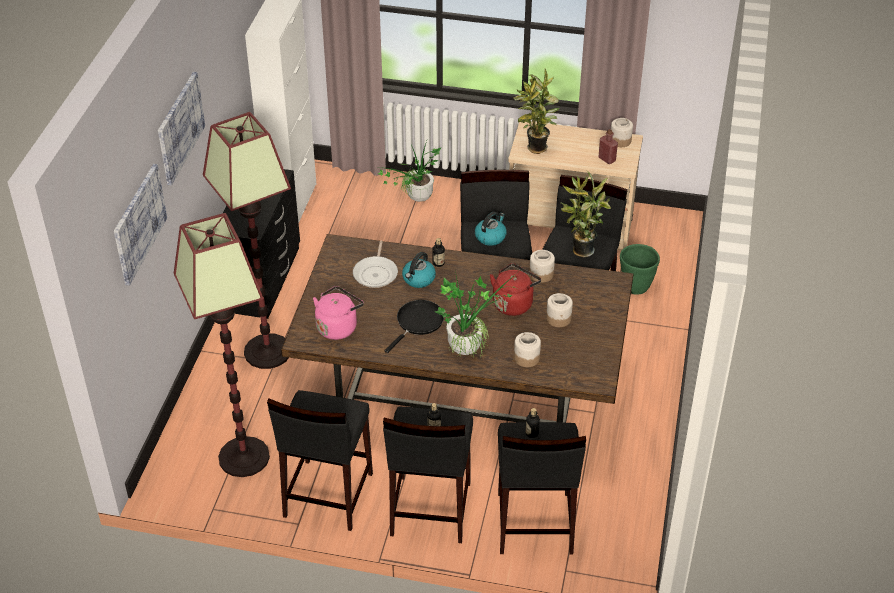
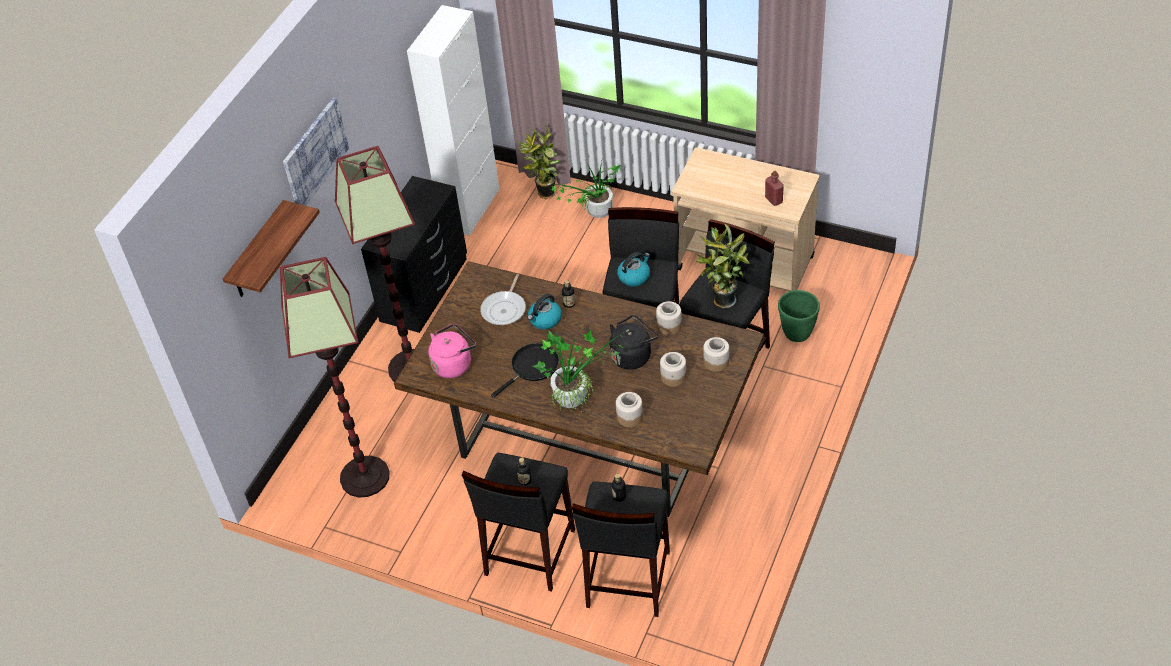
camera: 15 degrees right, 5 degrees up
(138, 223) = (258, 252): picture -> shelf
(327, 495) = (434, 525): black stool -> none
(513, 303) = (632, 355): red kettle -> black kettle
(535, 149) = (702, 182): potted plant -> potted plant (544, 194)
(620, 140) = (794, 179): jar -> jar (716, 362)

